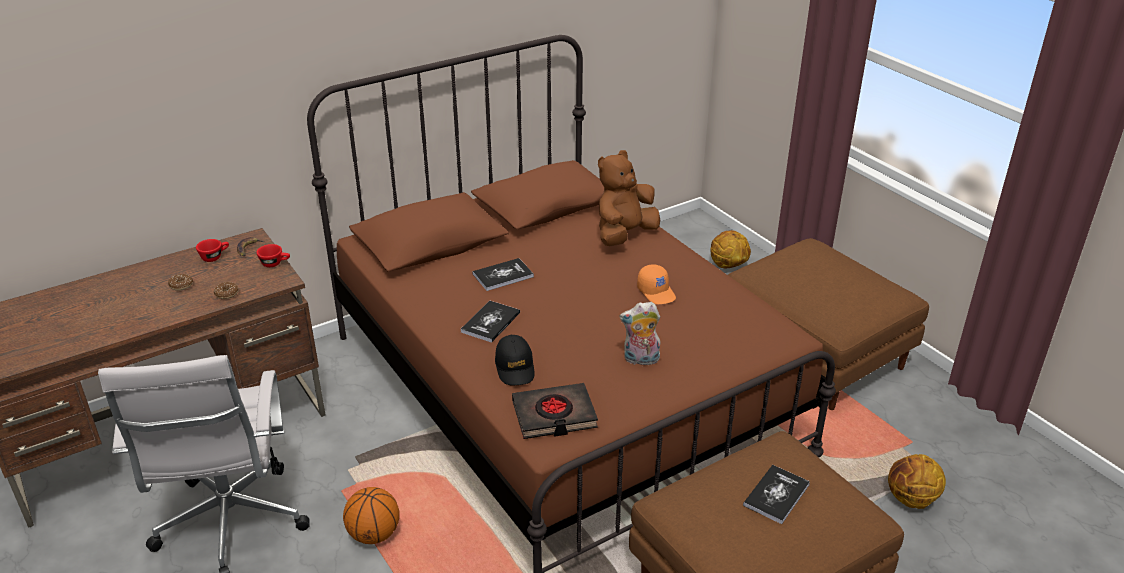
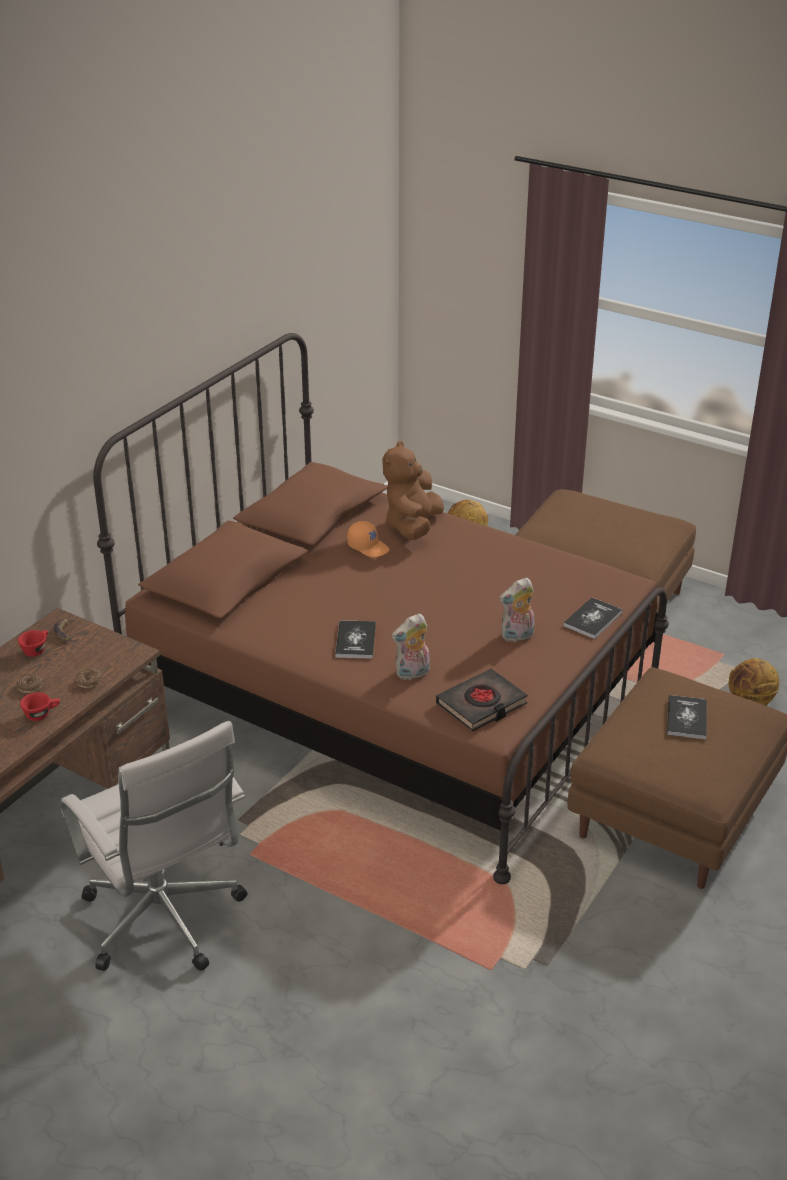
camera: 25 degrees left, 0 degrees up
(275, 263) = (109, 639): red cup -> red cup (42, 714)
(374, 534) = (314, 881): basketball -> none
(503, 275) = (329, 594): book -> book (592, 619)
(515, 367) = (412, 674): black cap -> plush toy
(657, 292) = (484, 572): orange cap -> orange cap (368, 547)

